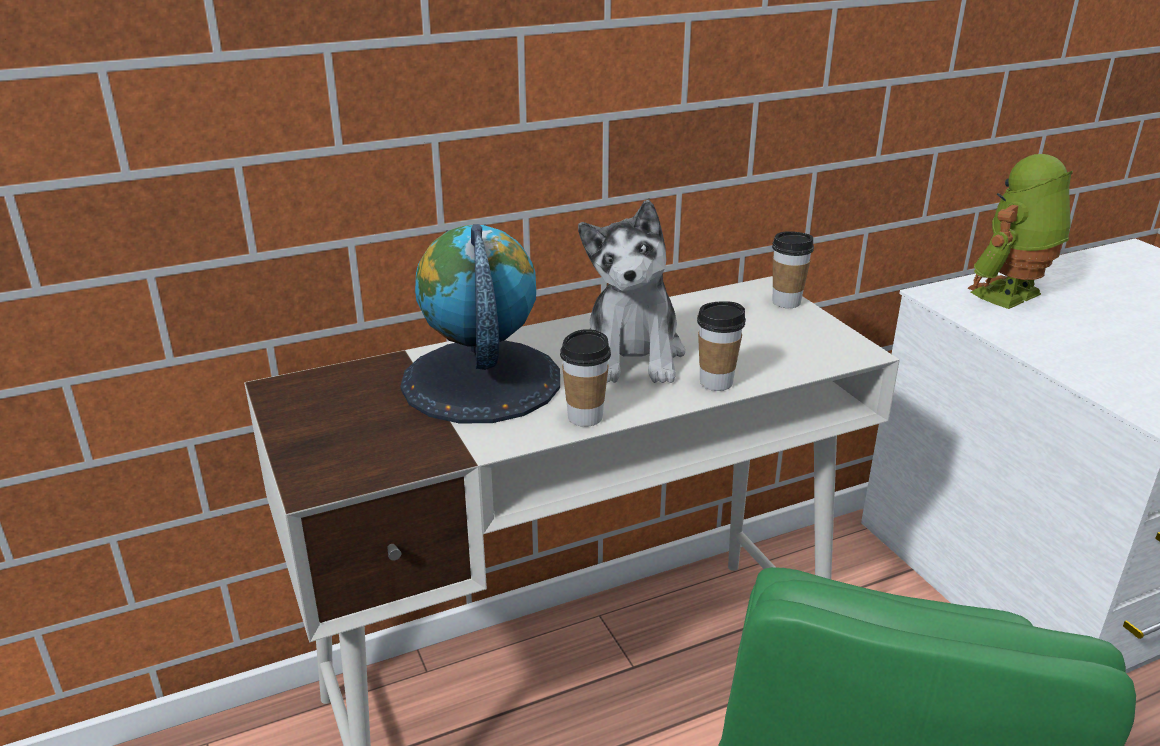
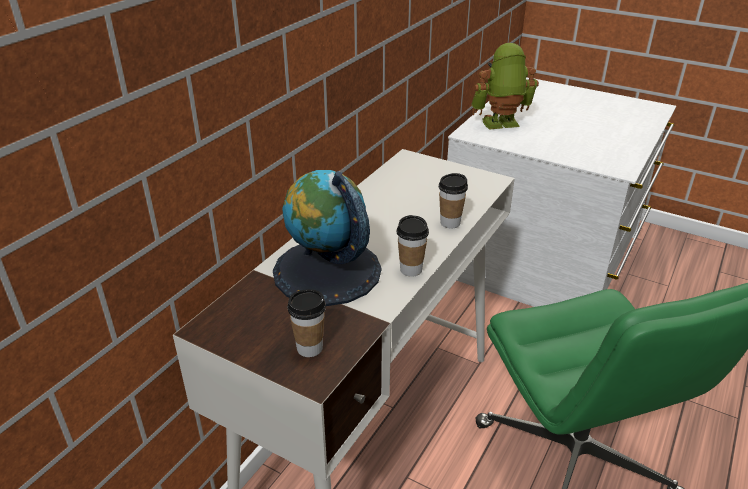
camera: 35 degrees left, 5 degrees up
(633, 354) = (389, 222): plush toy -> none
(786, 302) = (428, 162): cup -> cup (309, 348)
(1011, 296) = (500, 124): toy robot -> toy robot turned 60 degrees clockwise

